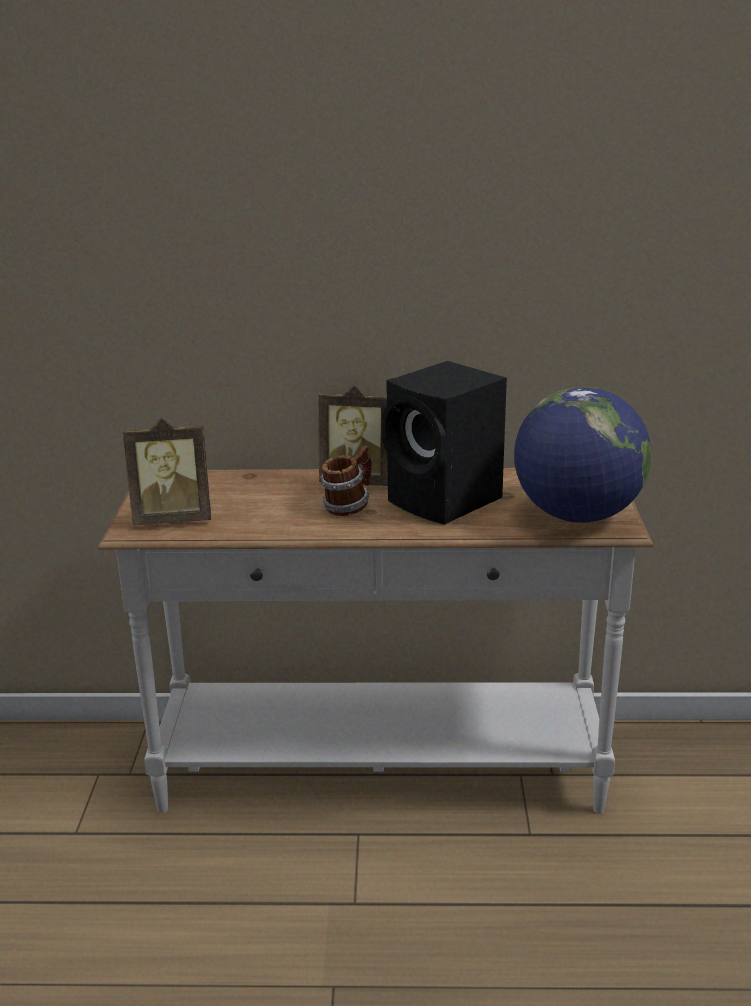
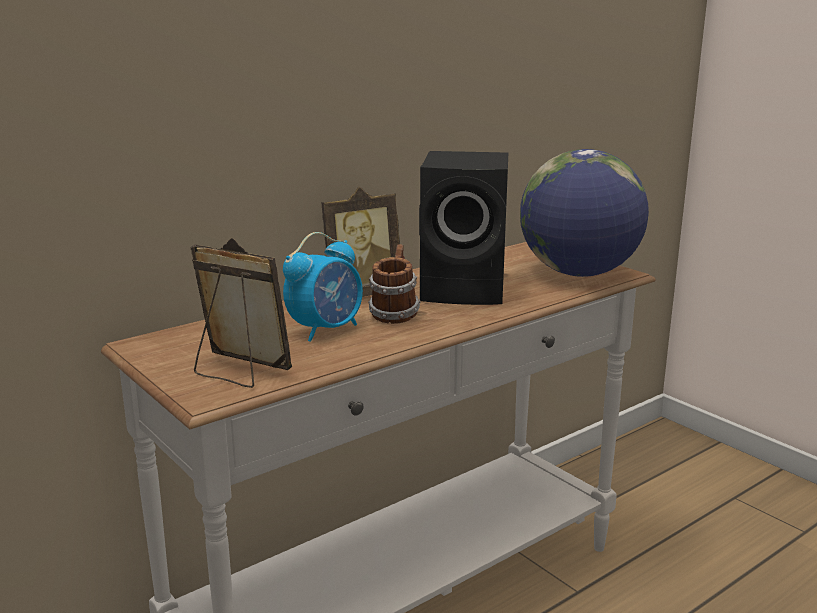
camera: 40 degrees left, 5 degrees down
(173, 519) = (238, 372): picture frame -> picture frame turned 105 degrees counterclockwise
(280, 504) = (326, 329): none -> alarm clock

